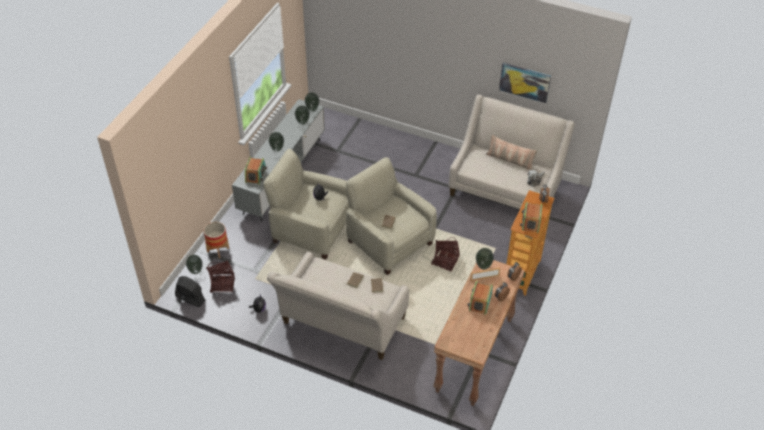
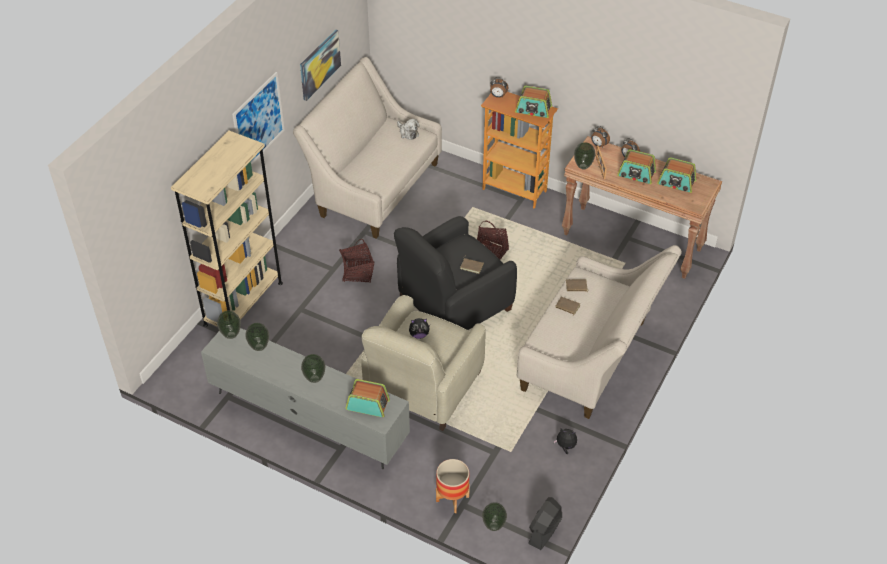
camera: 85 degrees left, 0 degrees up
(222, 284) = (519, 491): basket -> basket (357, 272)
(378, 136) = (243, 303): none -> beige bookcase
(389, 242) = (453, 304): beige armchair -> black armchair
(449, 59) = (258, 122): none -> picture
(474, 330) = (676, 183): none -> radio
(510, 160) = (368, 149): pillow -> none

